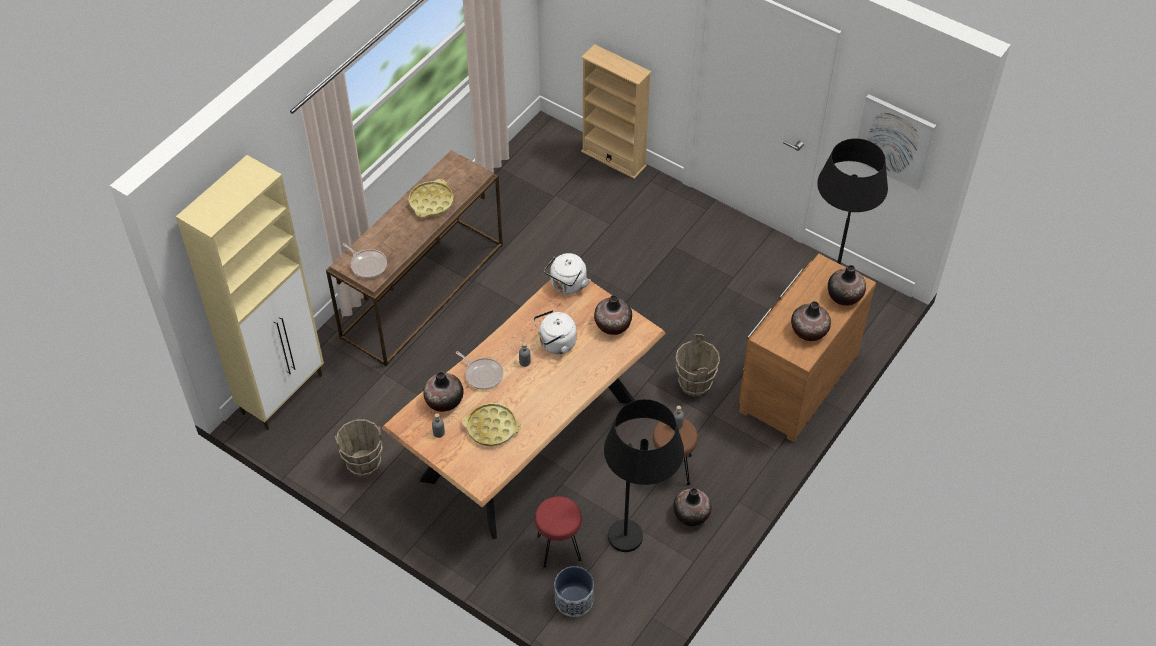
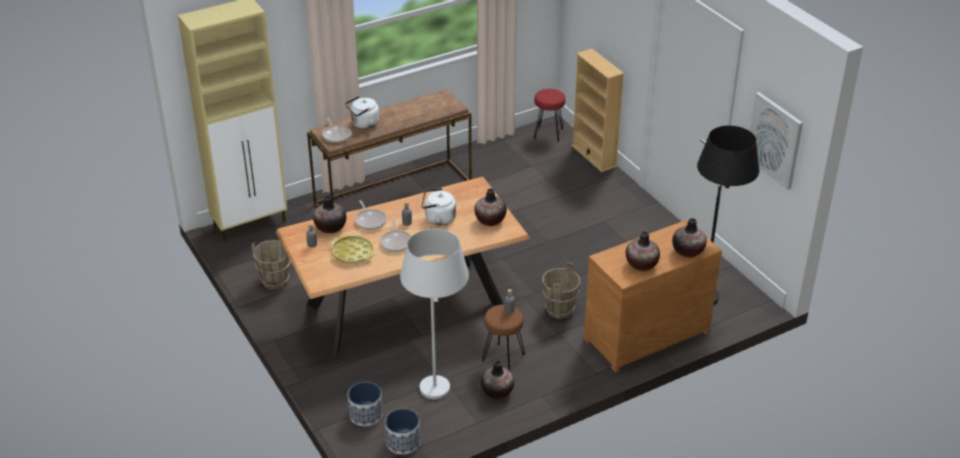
camera: 25 degrees right, 15 degrees down
(431, 202) = (409, 113): yellow tray -> none
(530, 394) = (396, 242): none -> frying pan
(558, 548) = (378, 379): red stool -> red stool (548, 133)
(567, 285) = (473, 188): white kettle -> white kettle (363, 124)
(633, 617) = (403, 442): none -> planter
(637, 550) = (438, 400): black floor lamp -> white floor lamp

